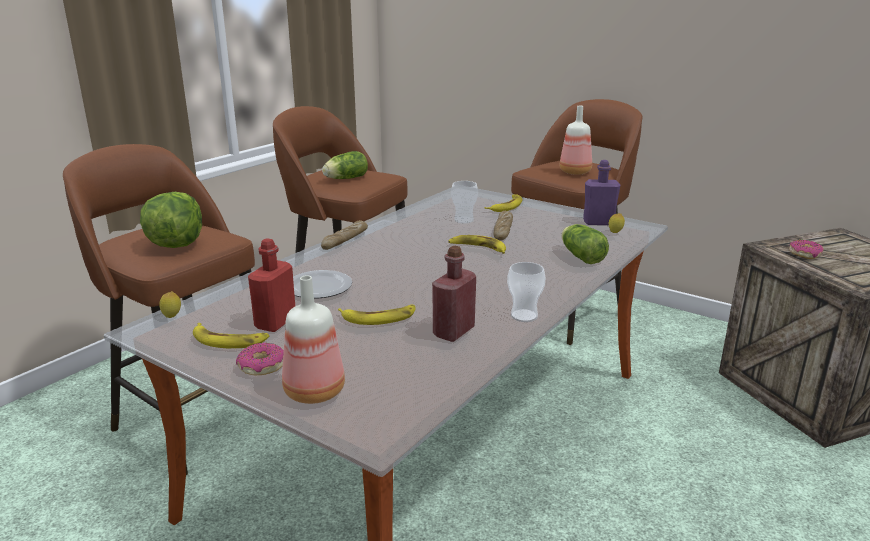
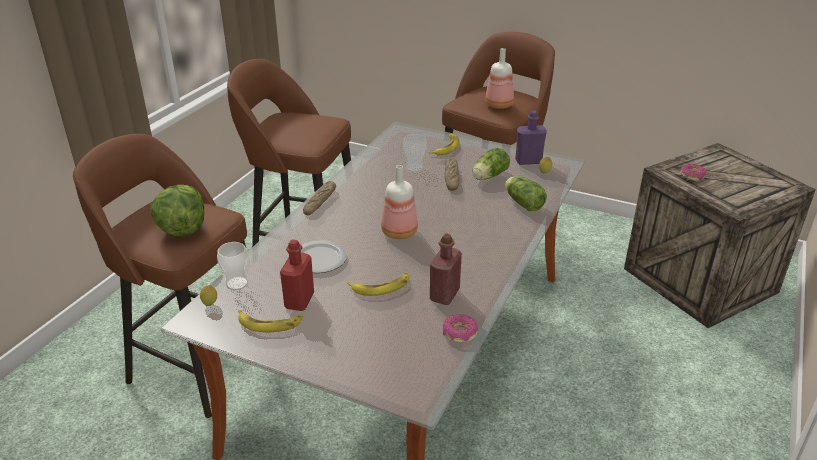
camera: 10 degrees left, 10 degrees up
(261, 366) = (308, 346): donut -> donut (459, 333)
(312, 392) = (357, 365): bottle -> bottle (398, 232)
(344, 179) = (296, 130): lettuce -> lettuce (488, 176)
(478, 248) = (436, 201): banana -> none
(524, 316) = (494, 273): cup -> cup (237, 283)

